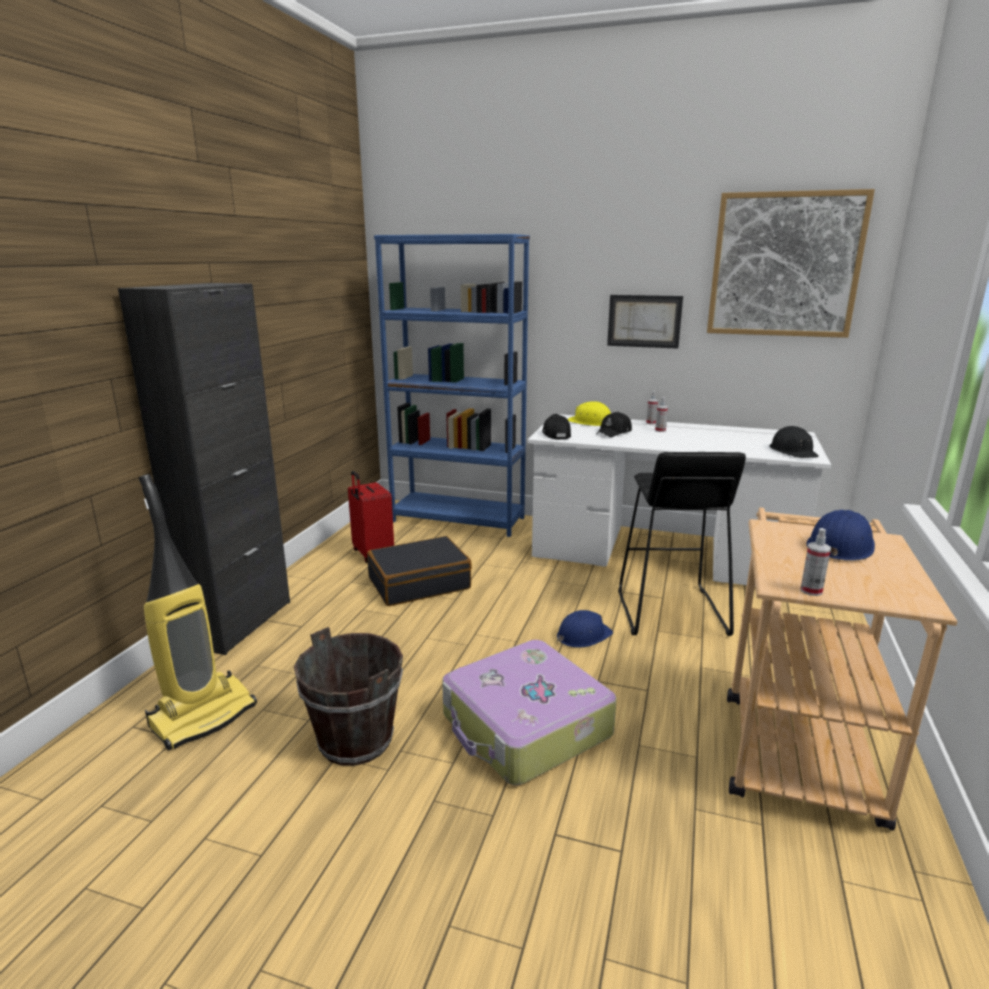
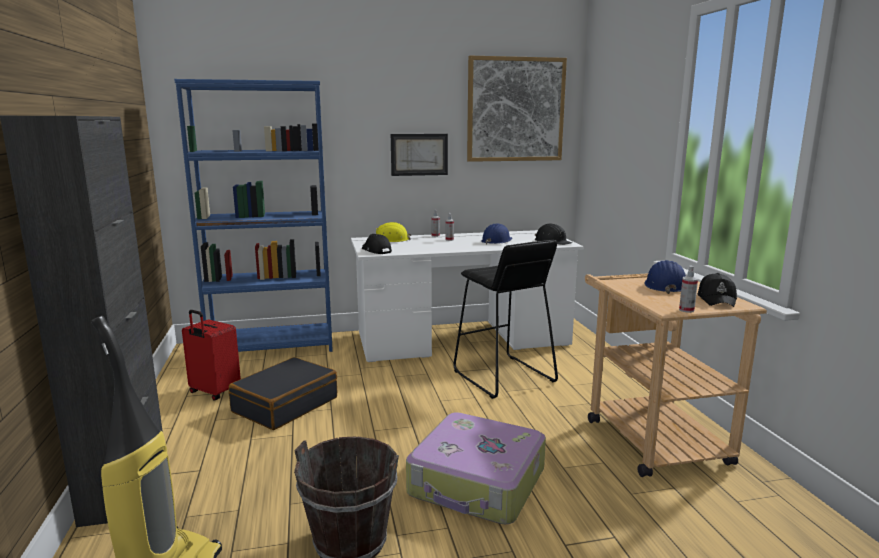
camera: 30 degrees left, 5 degrees down
(583, 636) = (459, 408): blue hard hat -> blue hard hat (496, 241)
(614, 432) = (418, 244): black cap -> black cap (717, 299)

